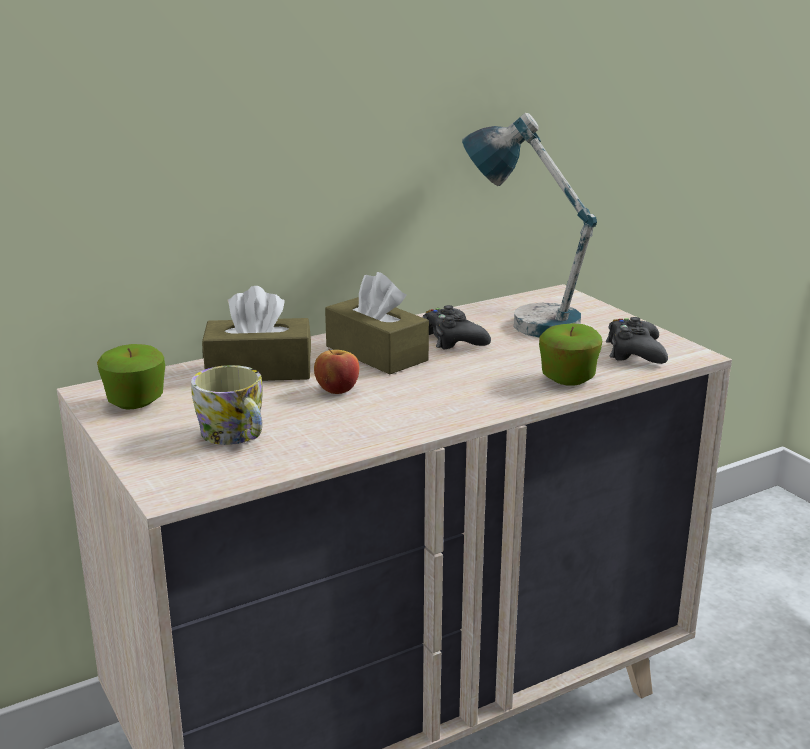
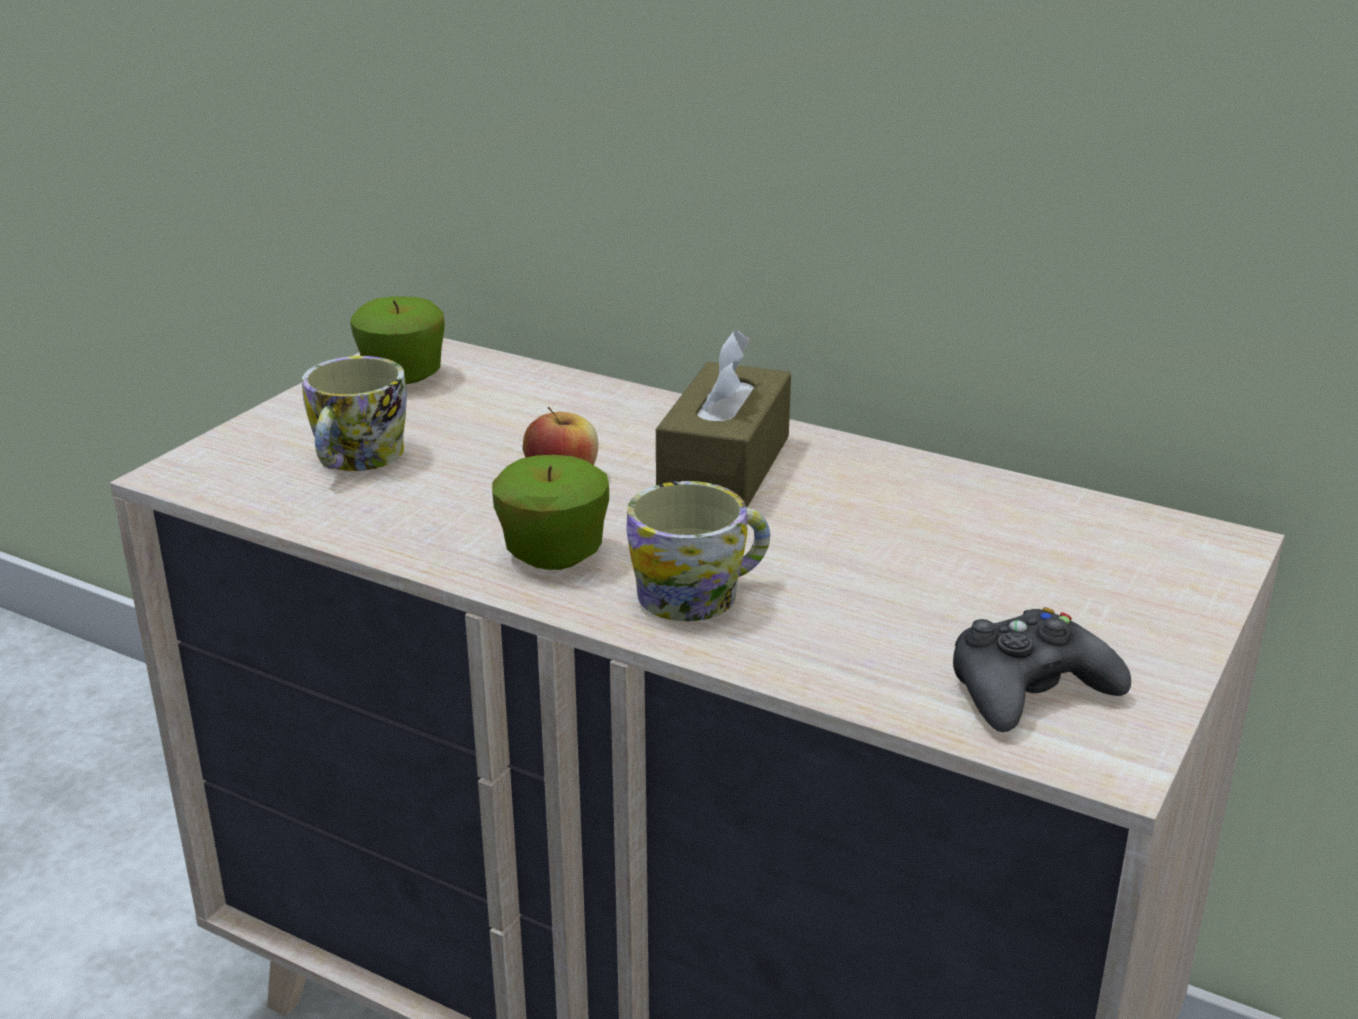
camera: 60 degrees right, 5 degrees up
(259, 370) = (573, 411): brown tissue box -> none
(453, 339) = (858, 506): black game controller -> none
(497, 388) = (701, 594): none -> mug
(523, 318) = (1039, 540): table lamp -> none
(568, 379) = (813, 649): apple -> apple (553, 554)

